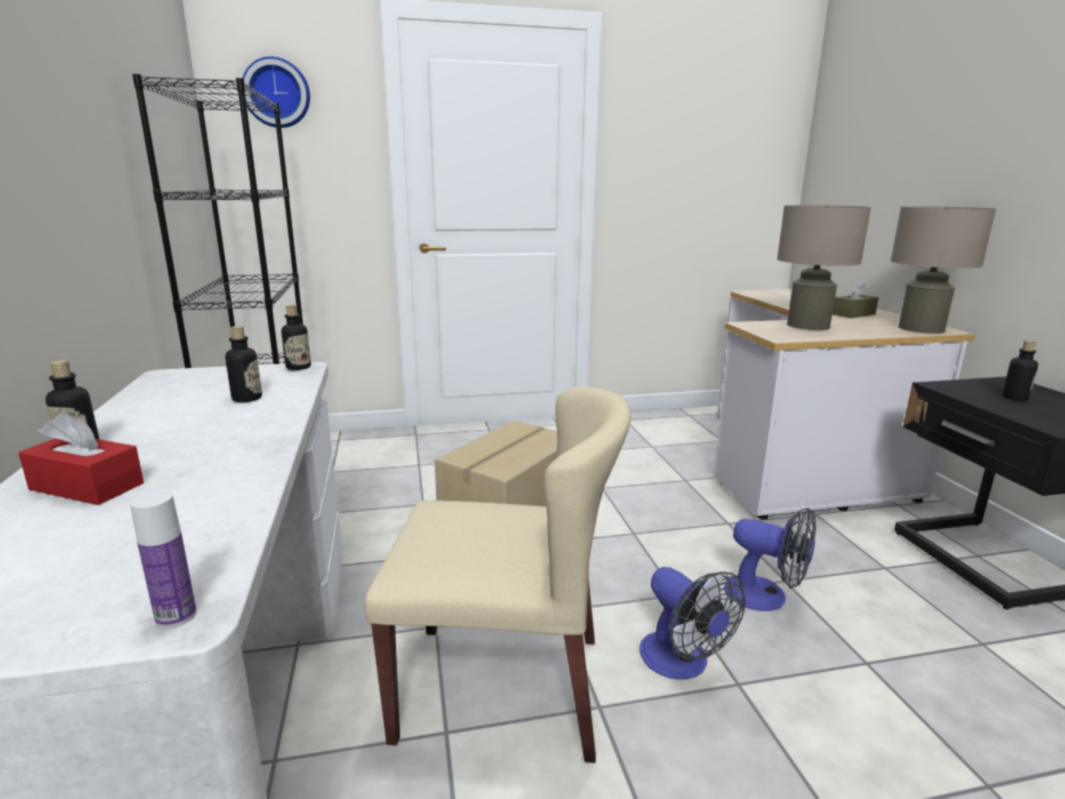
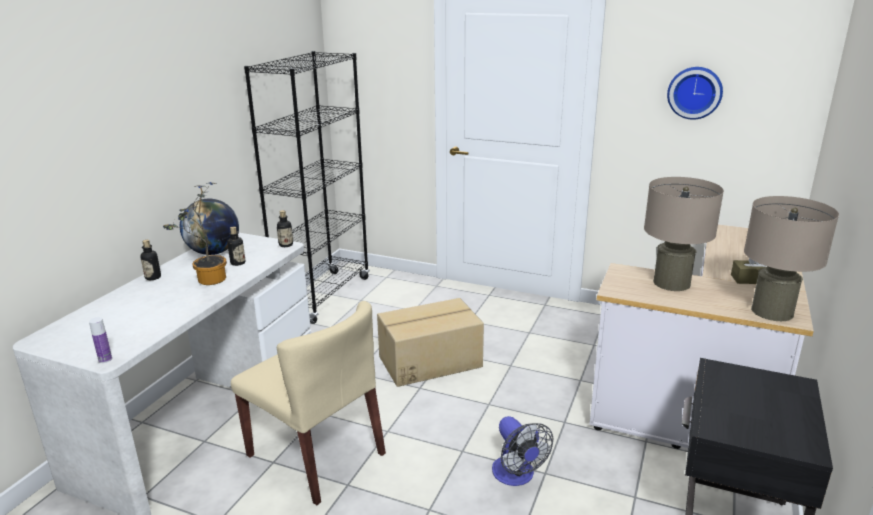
camera: 35 degrees right, 5 degrees up
(87, 486) = (136, 298): red tissue box -> none
(170, 395) = (213, 252): none -> globe
(223, 428) = (207, 280): none -> potted plant
(277, 93) = (367, 38): wall clock -> wall clock (694, 92)
(682, 663) = (414, 486): fan -> none
(1014, 397) = (755, 397): bottle -> none

